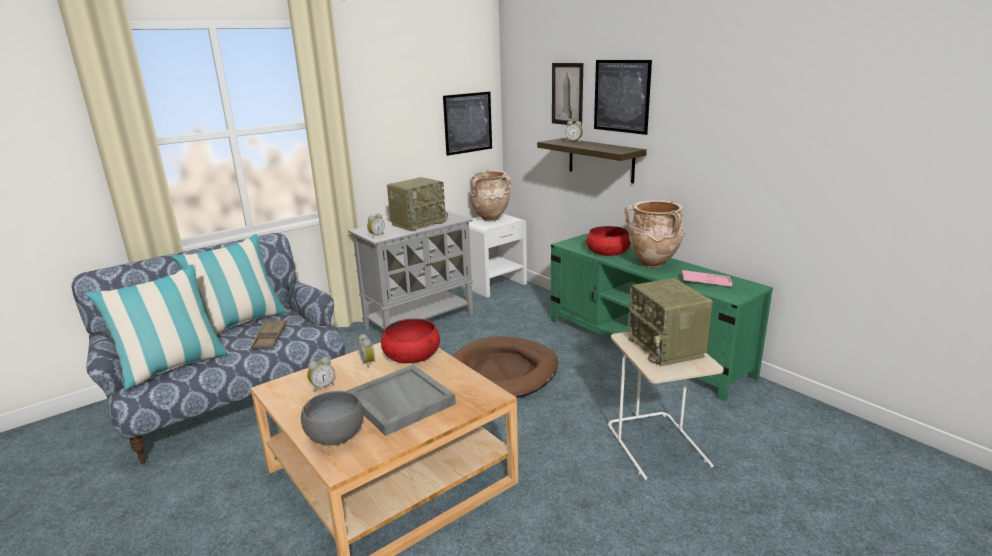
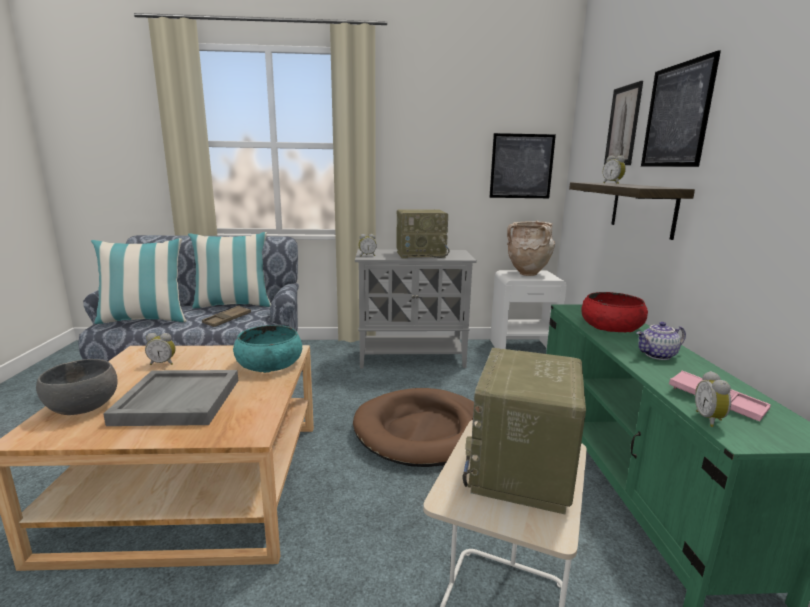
camera: 35 degrees right, 5 degrees down
(369, 363) = (228, 358): alarm clock -> alarm clock (710, 419)
(412, 354) = (269, 364): red bowl -> turquoise bowl
(654, 264) = (657, 355): beige vase -> teapot

